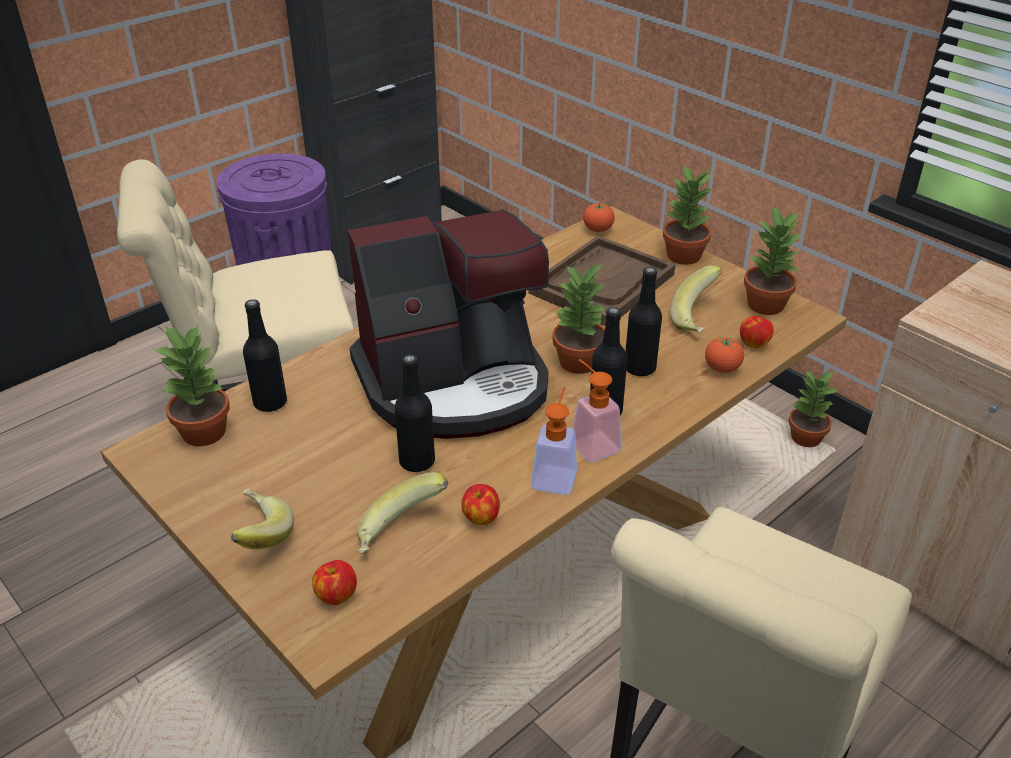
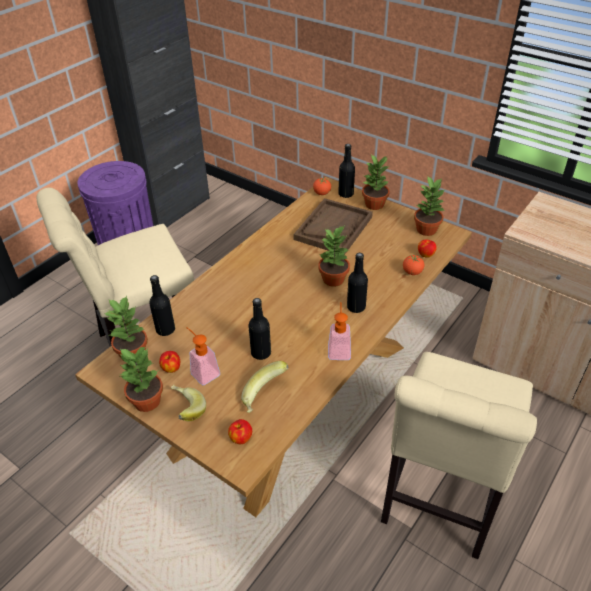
camera: 10 degrees left, 5 degrees up
(455, 383) = (268, 302): coffee machine -> none
(480, 518) = (306, 380): apple -> apple (171, 368)
(590, 442) = (353, 327): soap dispenser -> soap dispenser (202, 371)
(640, 368) = (368, 278): black bottle -> black bottle (346, 194)
(699, 319) = (392, 243): banana -> none
(804, 438) = (445, 293): potted plant -> potted plant (146, 401)

